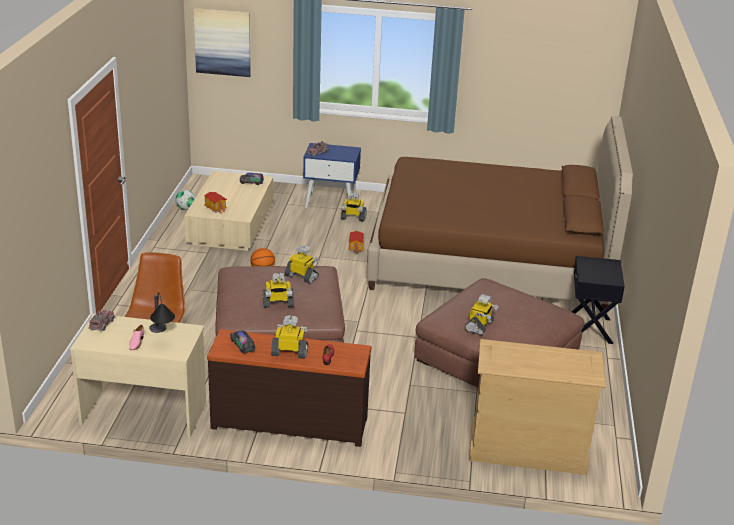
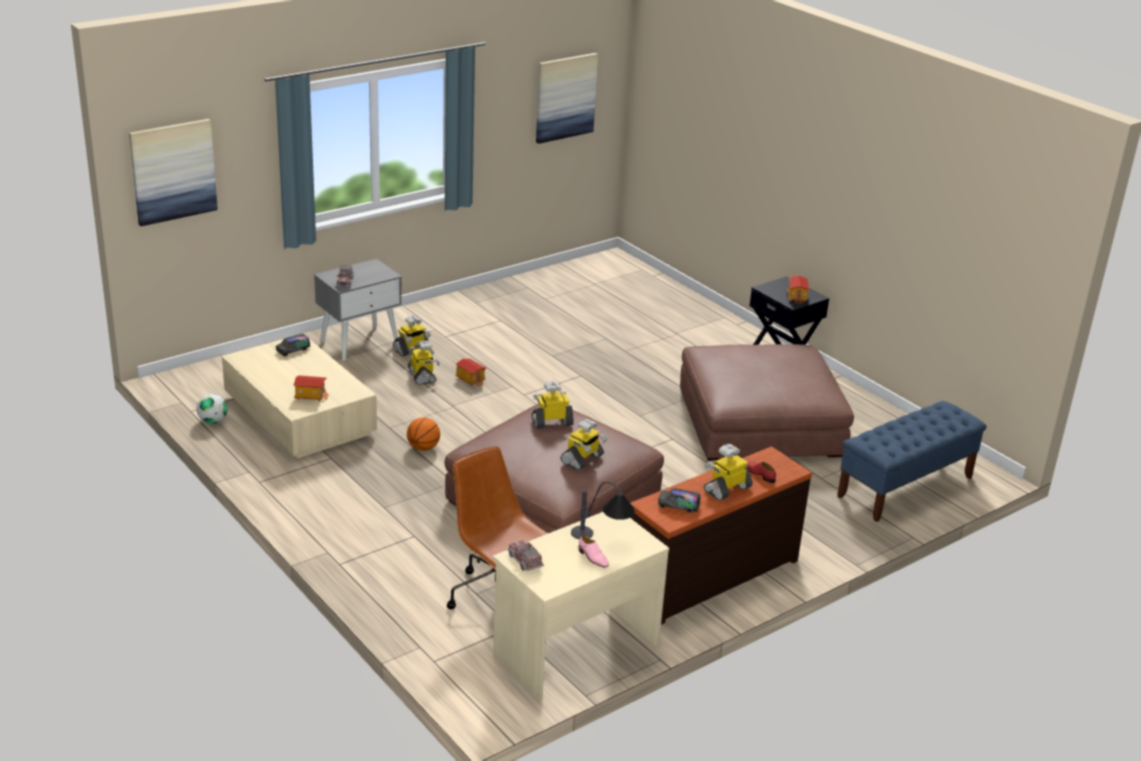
camera: 45 degrees left, 0 degrees up
(331, 202) = (360, 342): blue nightstand -> grey nightstand
(479, 326) = (771, 390): toy robot -> toy robot (422, 376)
(489, 260) = (606, 335): brown bed -> none
(527, 449) = (905, 487): beige dresser -> blue bench
(555, 72) = (565, 97): none -> picture
(598, 275) = (797, 297): none -> toy house

